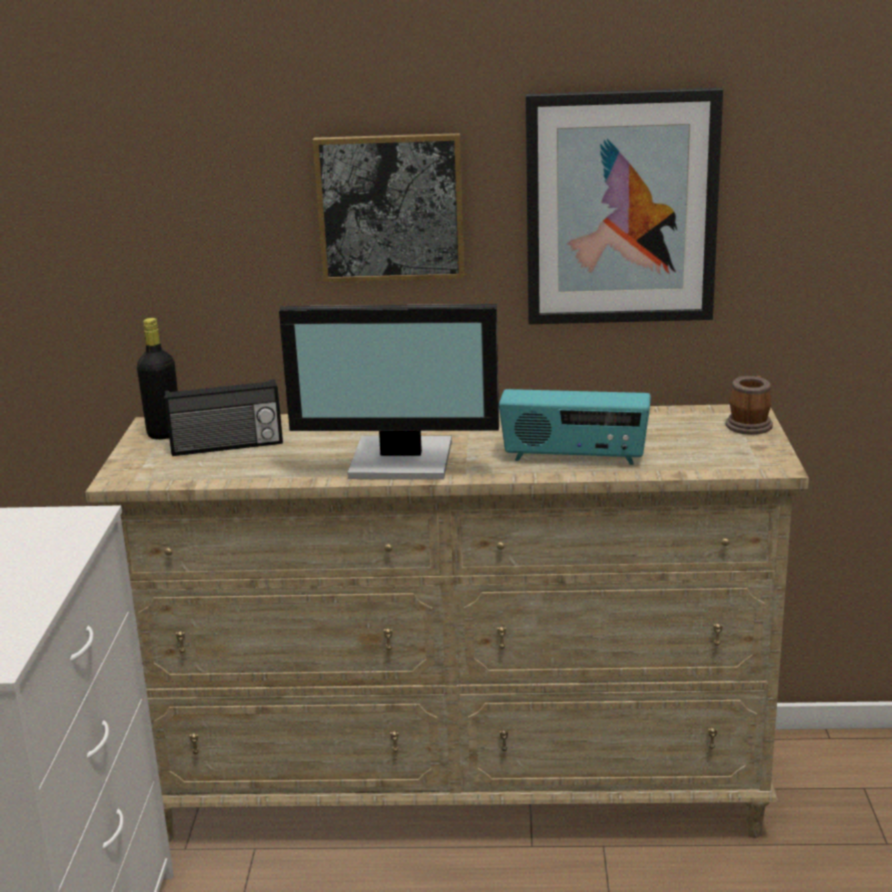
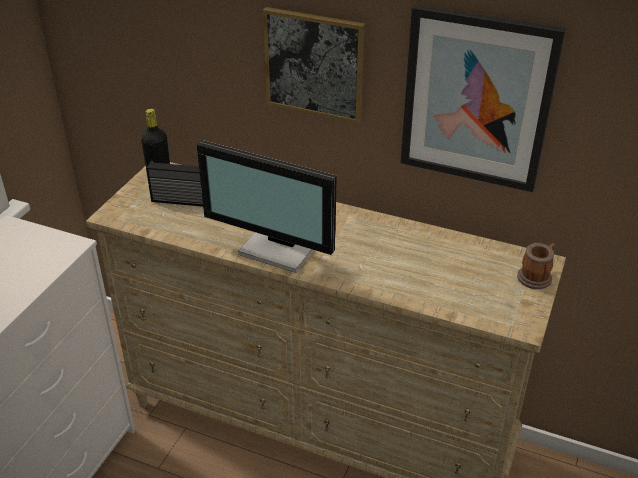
camera: 20 degrees right, 15 degrees up
(574, 458) = (392, 276): radio -> none

